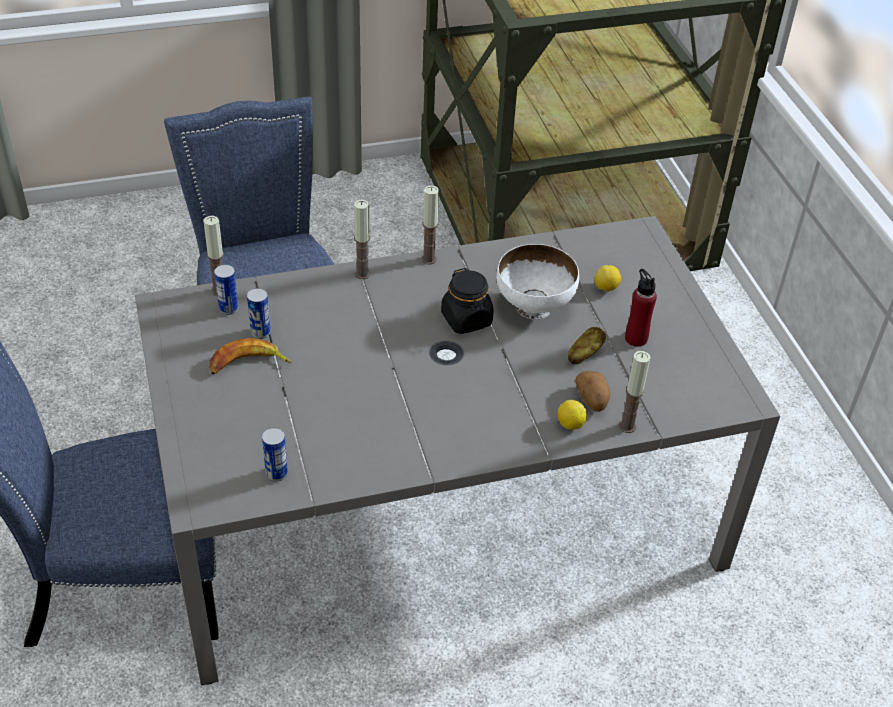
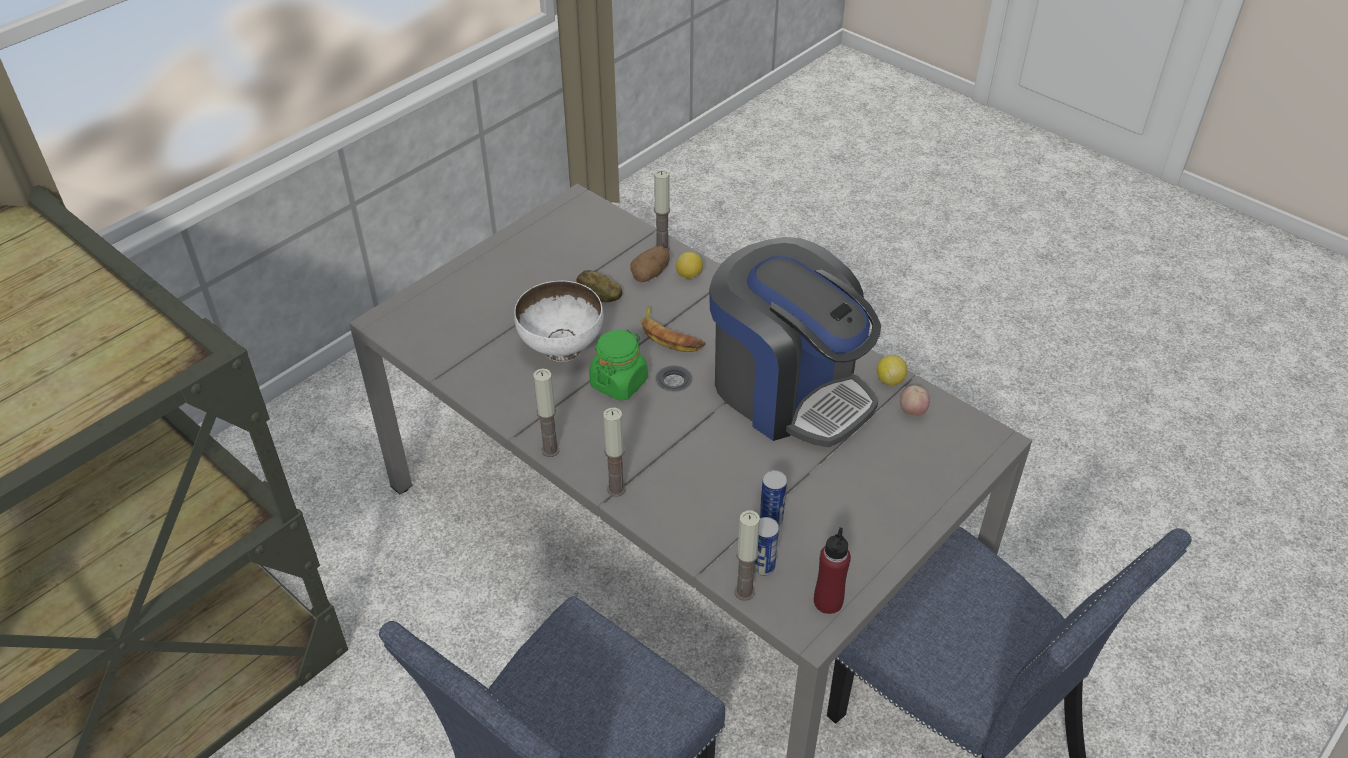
camera: 120 degrees left, 0 degrees up
(248, 364) = (819, 503): banana -> banana (670, 335)
(276, 473) = (912, 411): can -> apple
(371, 411) = (788, 390): none -> coffee machine
(466, 319) = (619, 383): black jar -> green jar
(606, 288) = (495, 315): lemon -> lemon (890, 380)
(636, 338) = (551, 276): red bottle -> red bottle (828, 602)

